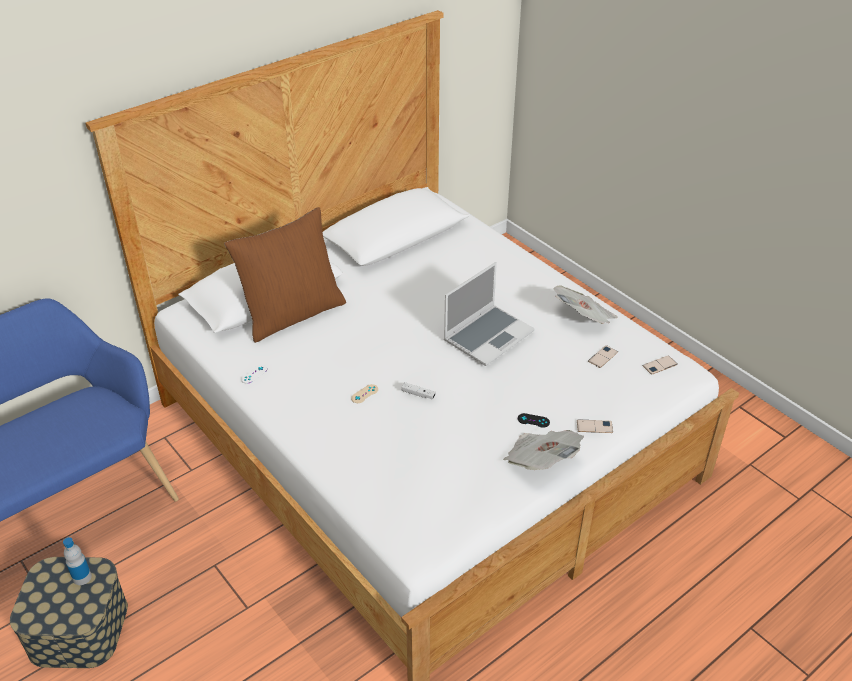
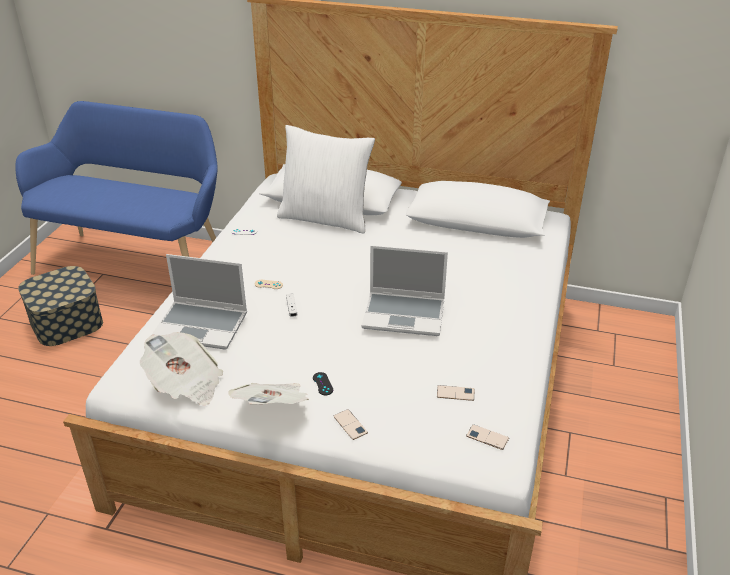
camera: 55 degrees right, 5 degrees down
(82, 577) = (74, 287): bottle -> none
(292, 313) = (325, 218): brown pillow -> white pillow
(391, 460) = (202, 326): none -> laptop
(584, 319) = (498, 361): newspaper -> newspaper (185, 384)

